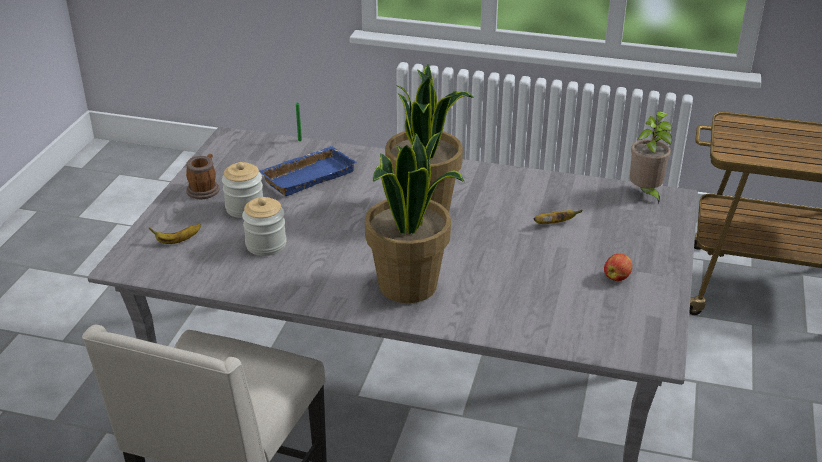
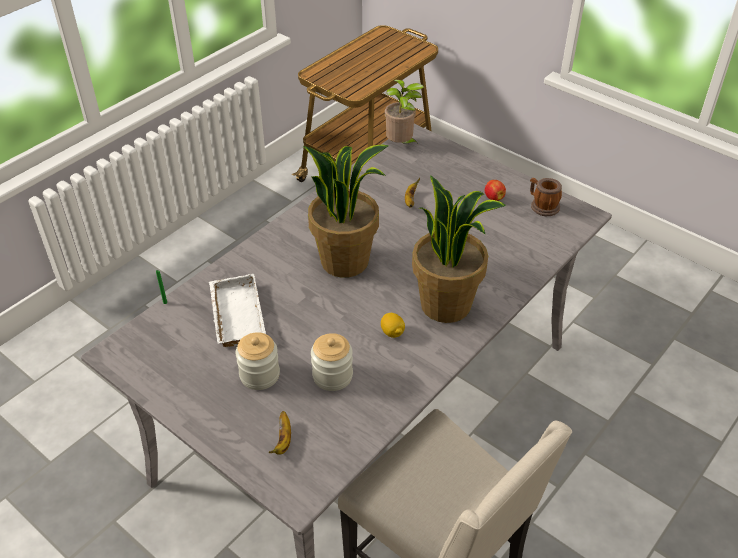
camera: 65 degrees left, 10 degrees up
(204, 189) = (201, 397): mug -> mug (542, 206)
(308, 175) = (235, 315): blue tray -> white tray
(344, 263) = (392, 332): none -> lemon

